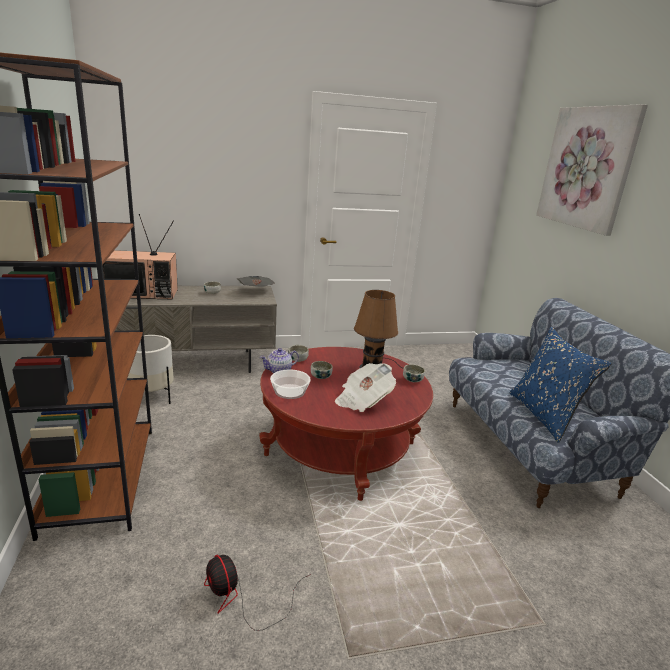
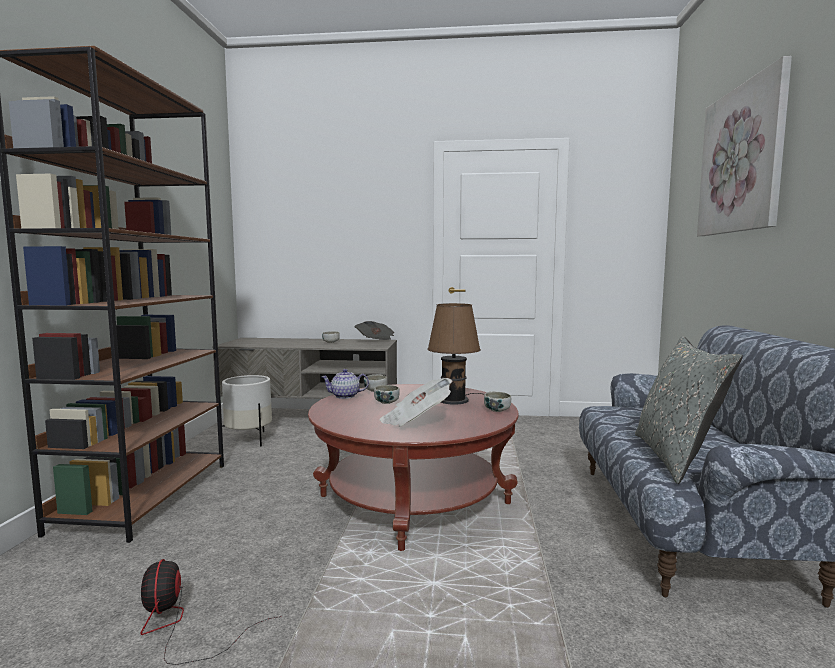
camera: 20 degrees right, 15 degrees down
(142, 293) = (265, 341): television -> none
(290, 391) = (338, 410): bowl -> none
(544, 416) = (676, 458): blue pillow -> grey pillow

